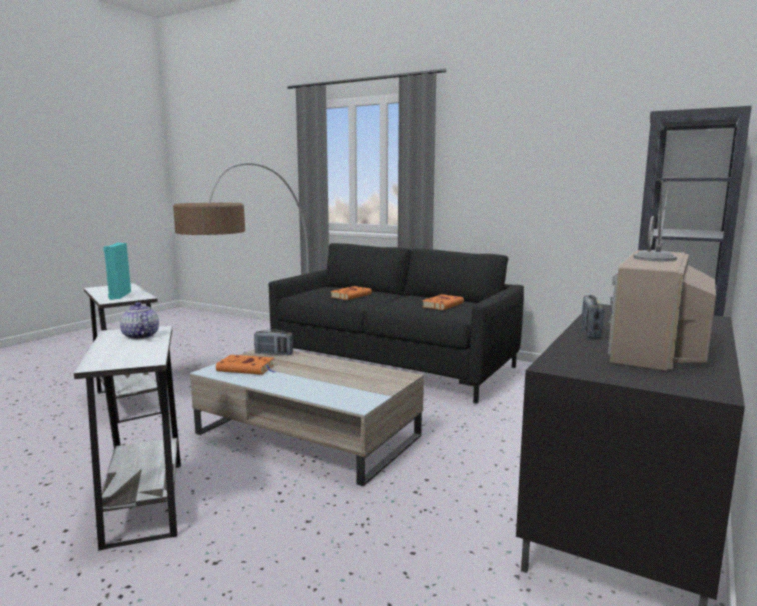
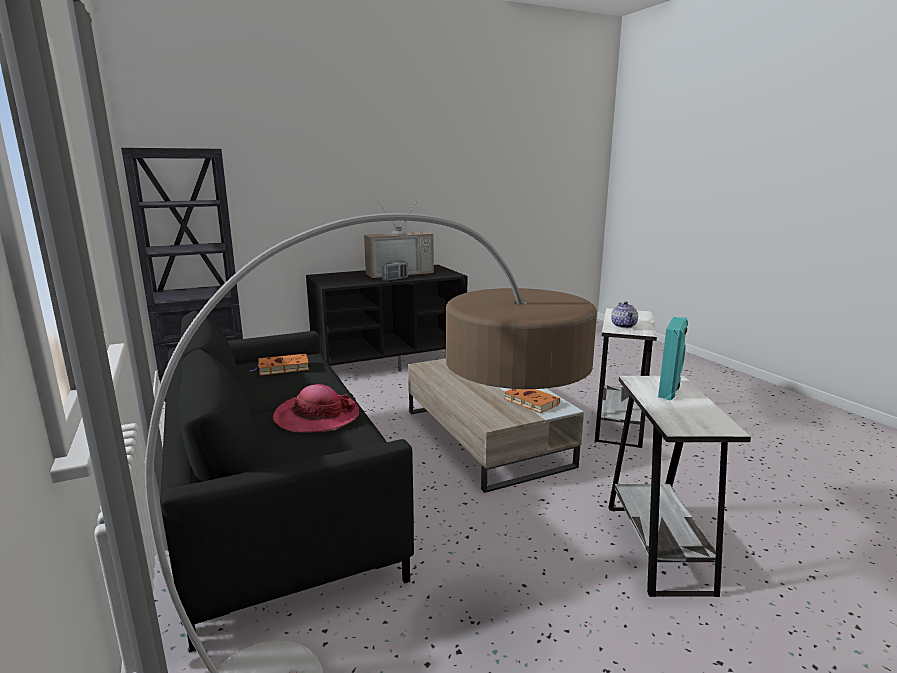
camera: 145 degrees left, 5 degrees up
(274, 354) = (490, 414): radio -> none
(351, 295) = (317, 416): orange book -> hat

